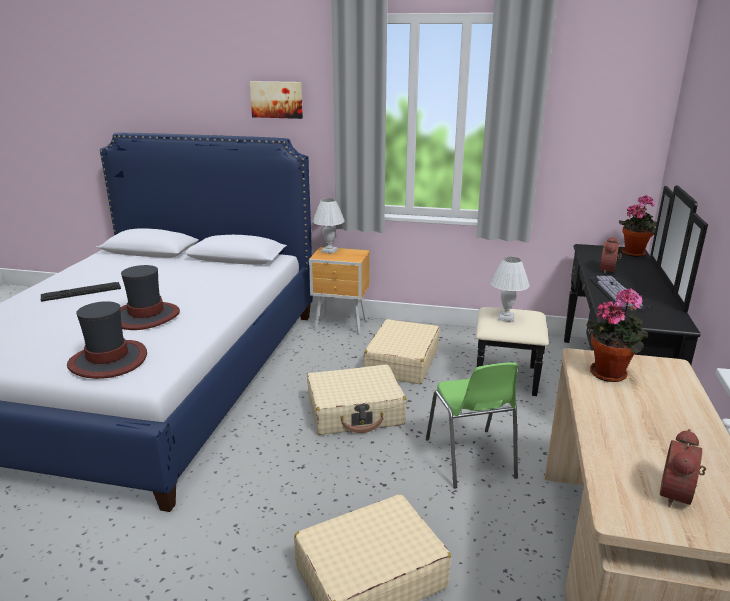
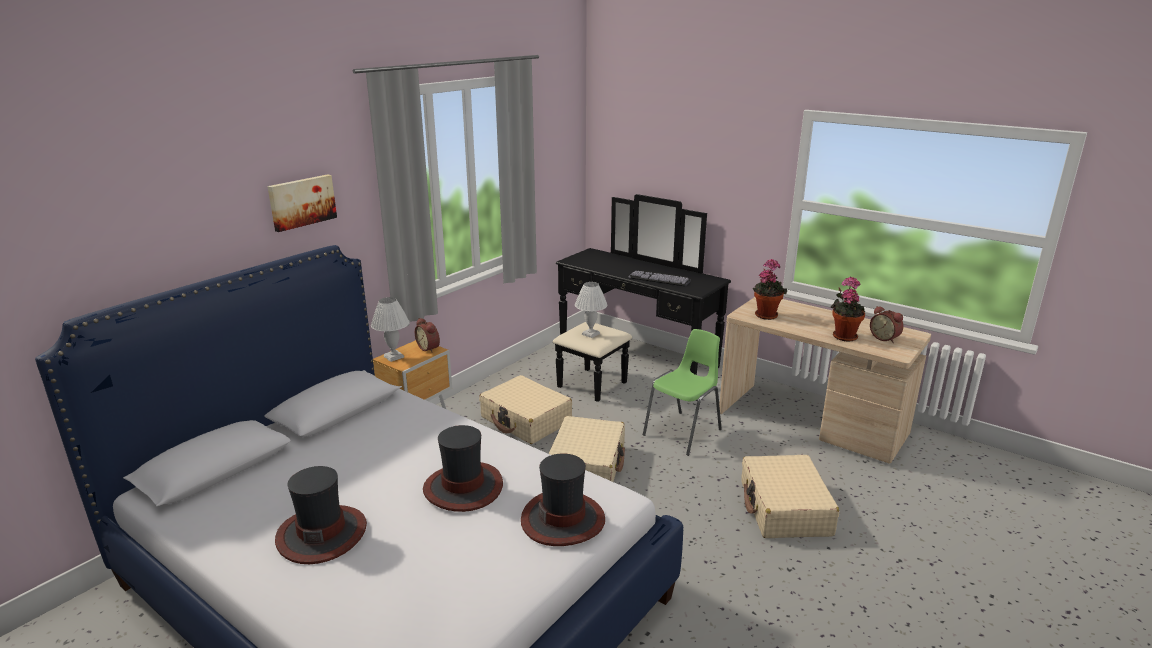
camera: 65 degrees left, 0 degrees up
(81, 291) = (322, 534): keyboard -> hat
(470, 458) = (684, 432): green chair -> green chair turned 60 degrees counterclockwise
(609, 270) = (619, 269): alarm clock -> alarm clock (429, 348)
(634, 253) = (595, 253): potted plant -> potted plant (843, 336)

